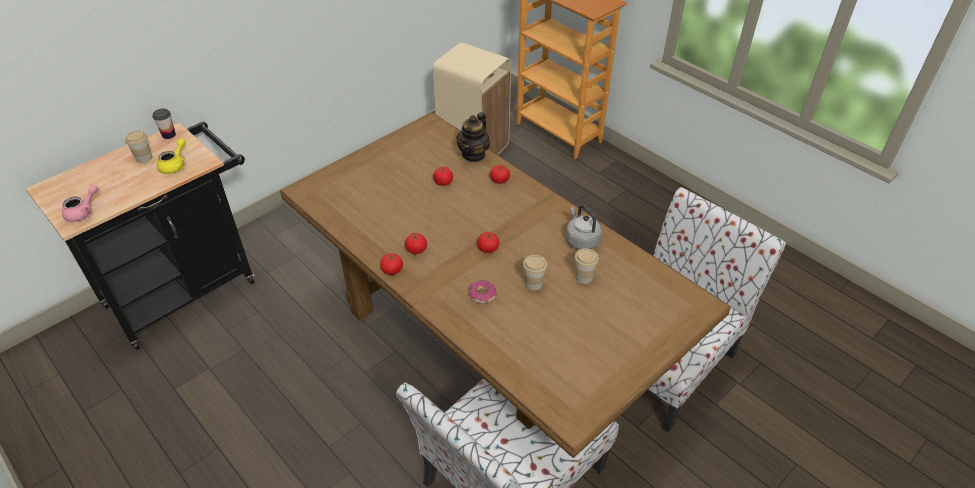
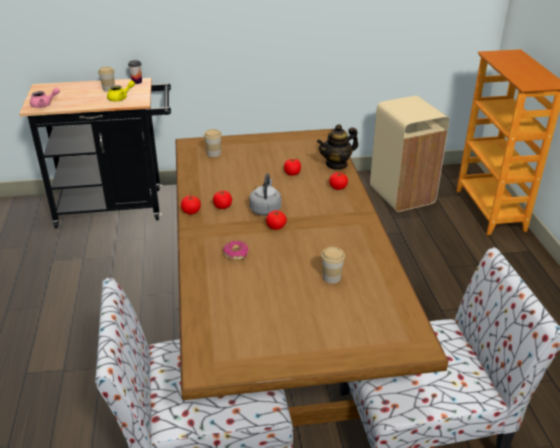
camera: 35 degrees right, 10 degrees down
(533, 283) = (284, 264): cup -> cup (214, 153)
(581, 240) = (360, 252): grey kettle -> grey kettle (265, 209)

